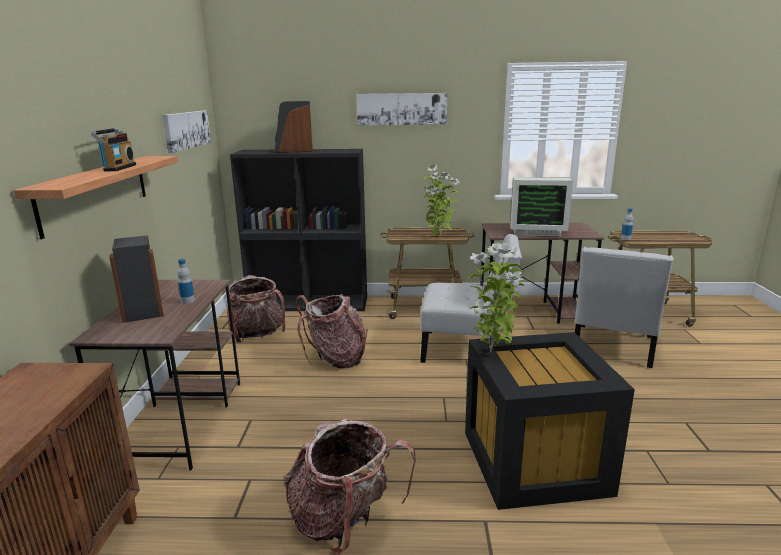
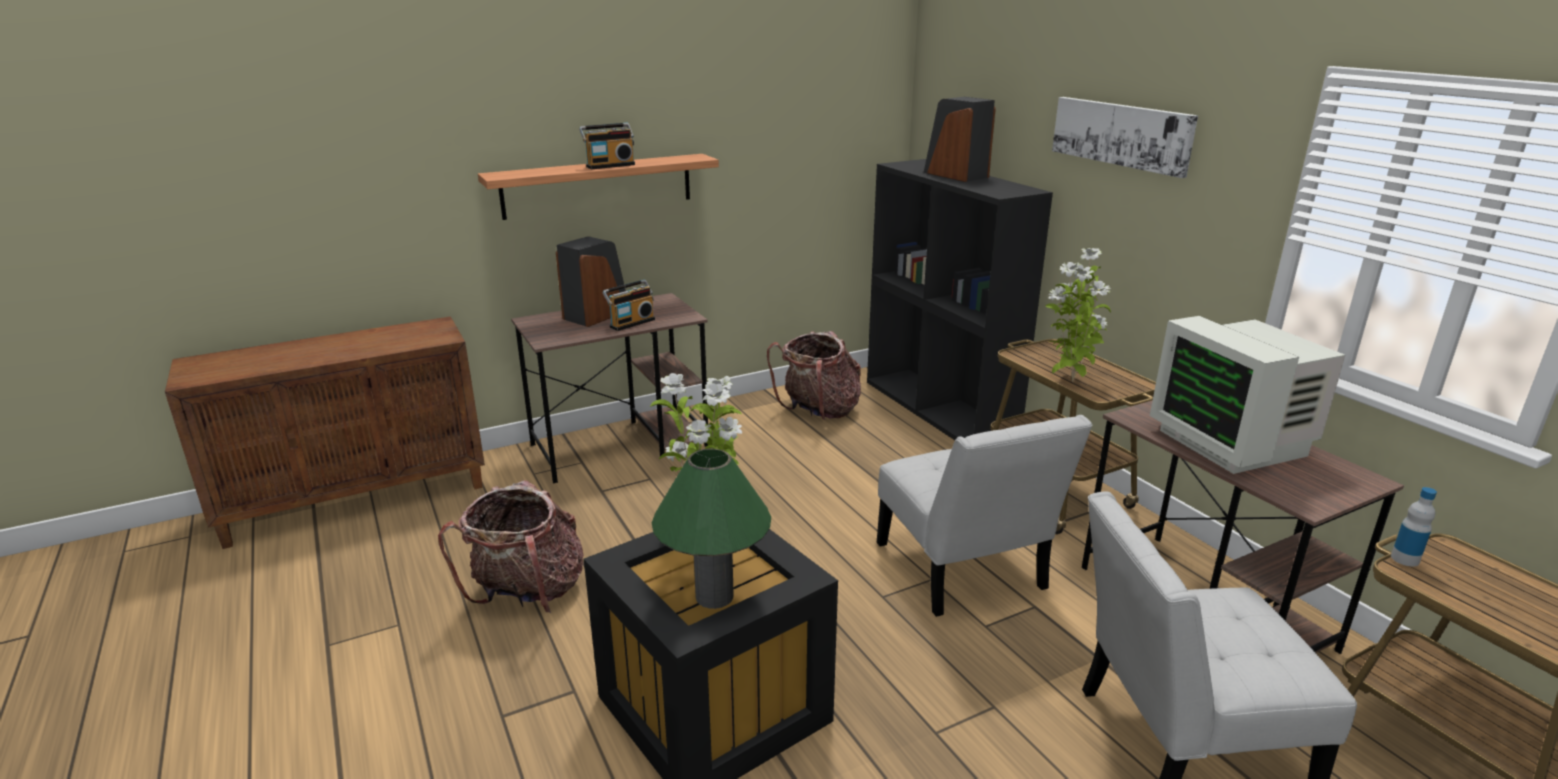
camera: 60 degrees right, 5 degrees up
(186, 130) = (817, 124): picture -> none
(187, 301) = (631, 323): bottle -> radio
(335, 359) = (818, 479): backpack -> none
(566, 369) = (714, 596): none -> green table lamp

